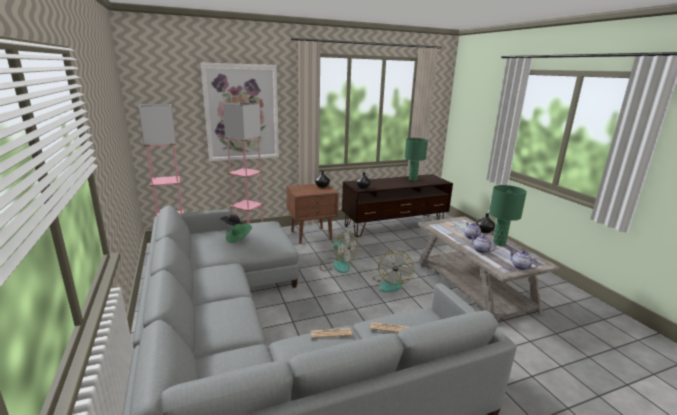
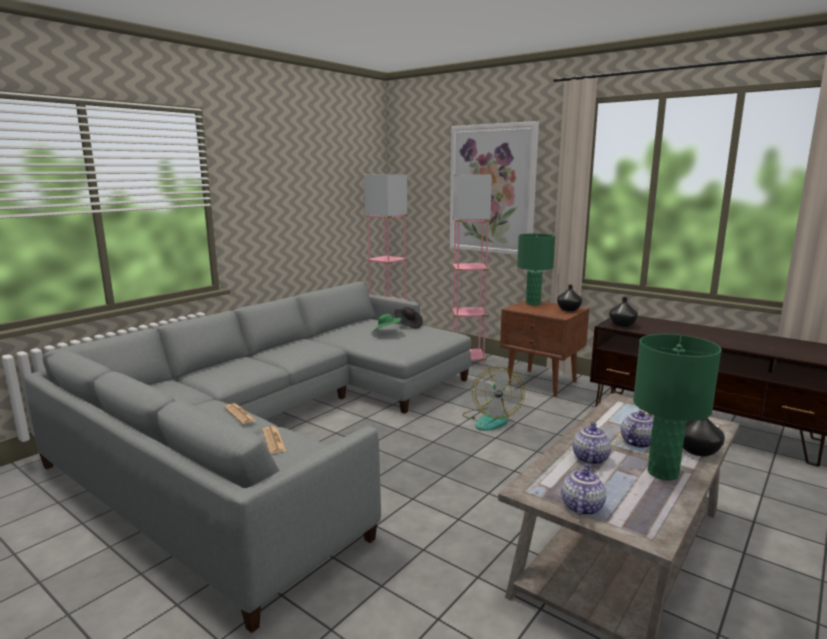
camera: 60 degrees right, 5 degrees down
(391, 284) = (501, 468): fan -> none
(412, 179) = (762, 341): green table lamp -> green table lamp (533, 303)

